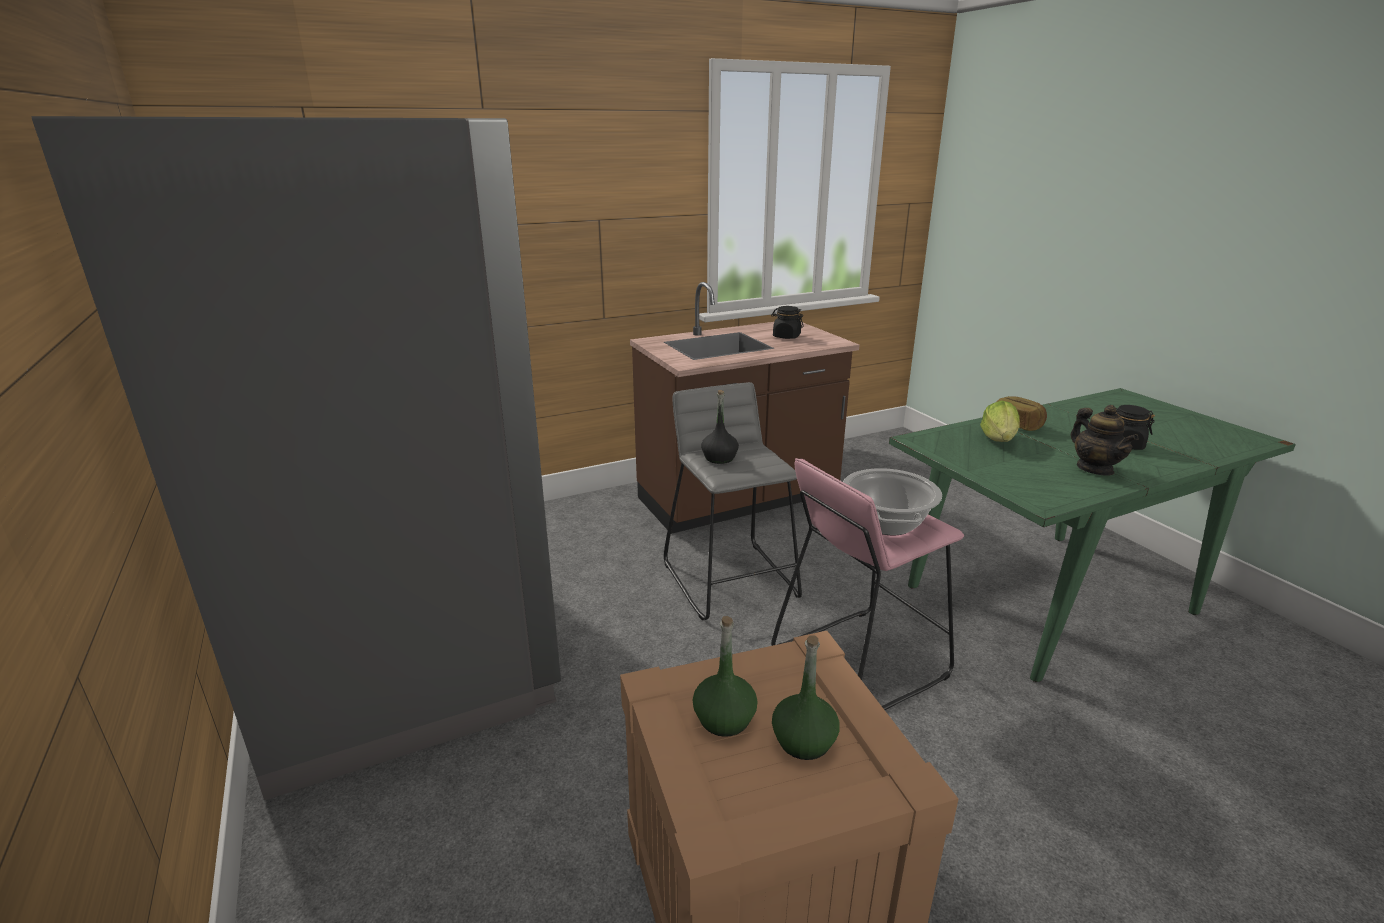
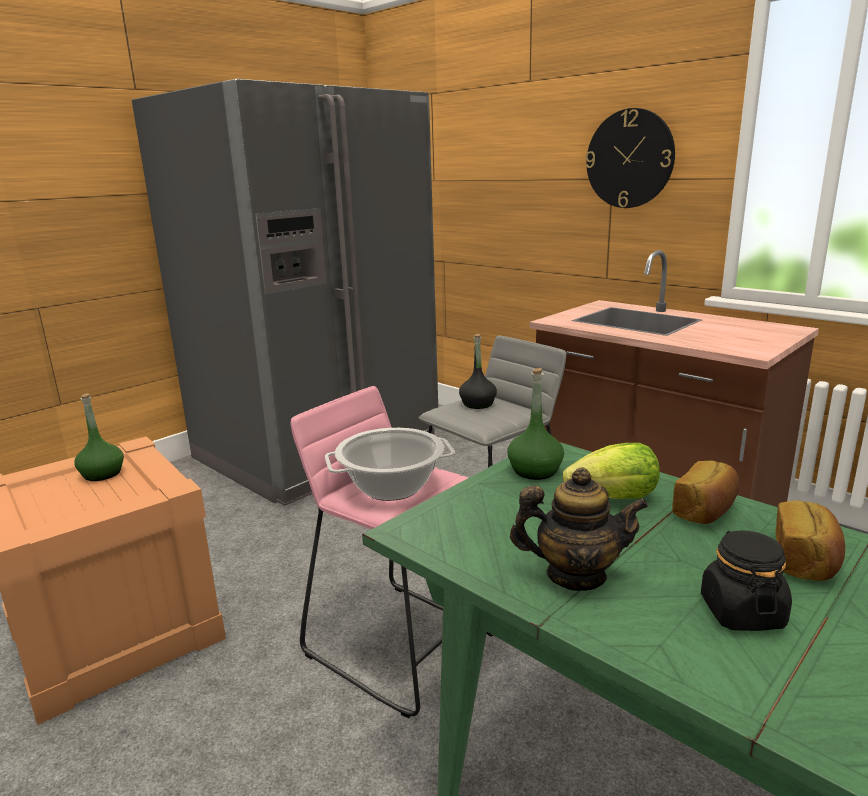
camera: 70 degrees right, 5 degrees down
(617, 199) = (629, 159): none -> wall clock
(786, 336) = (725, 333): black jar -> none
(804, 741) = (73, 501): green bottle -> green bottle (534, 471)
(1073, 421) = (805, 560): none -> bread
(1095, 469) = (575, 575): teapot -> teapot turned 135 degrees counterclockwise

